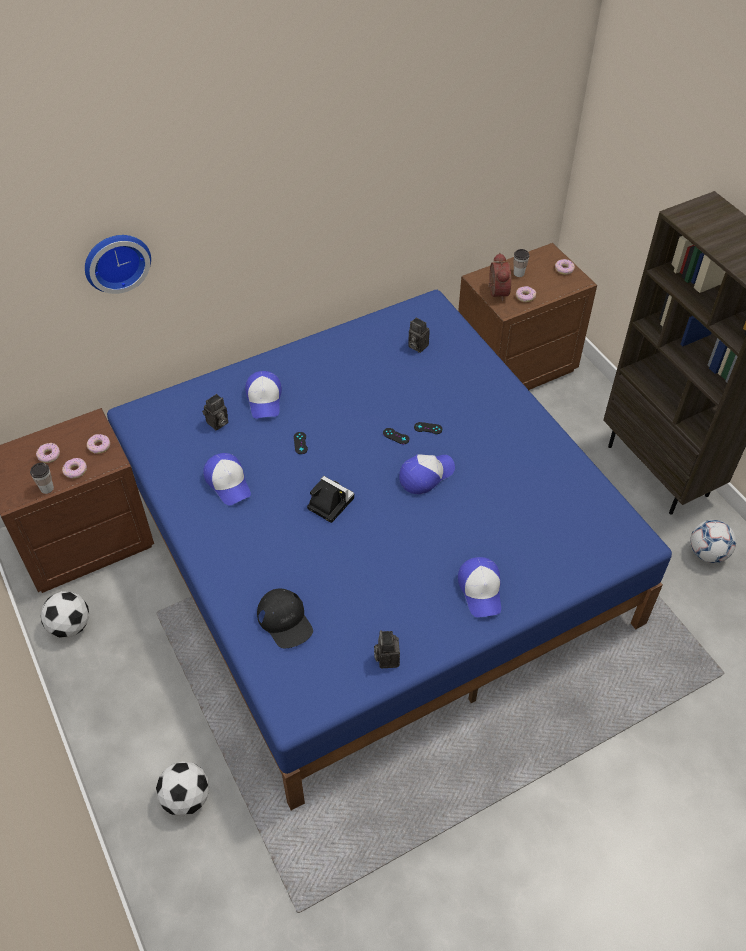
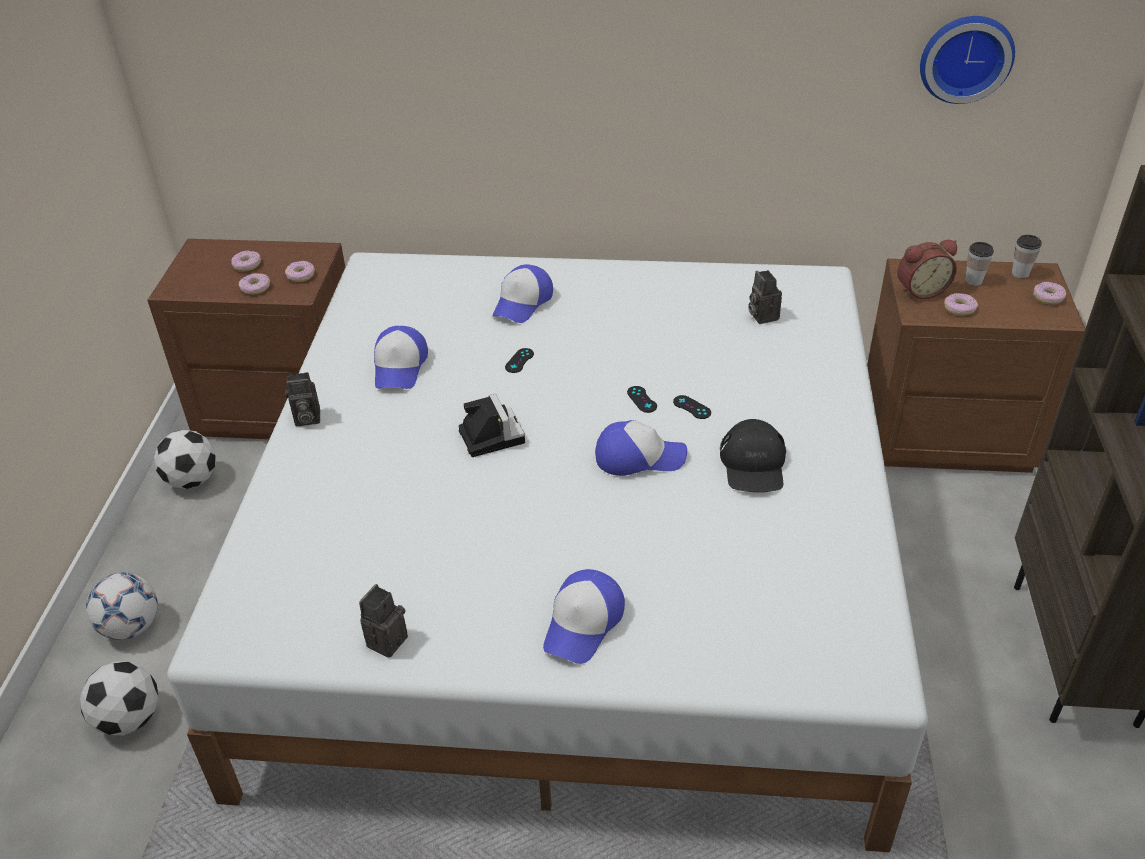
camera: 35 degrees right, 10 degrees down
(47, 488) = (213, 292): cup -> cup (1020, 273)
(116, 260) = (387, 48): wall clock -> wall clock (965, 57)
(217, 423) = (448, 306): camera -> camera (306, 419)
(285, 620) = (314, 535): black cap -> black cap (753, 464)
(374, 550) = (577, 561): blue bed -> white bed
(496, 292) = (920, 290): alarm clock -> alarm clock turned 45 degrees clockwise
(707, 553) = (1075, 808): football -> football (131, 627)

